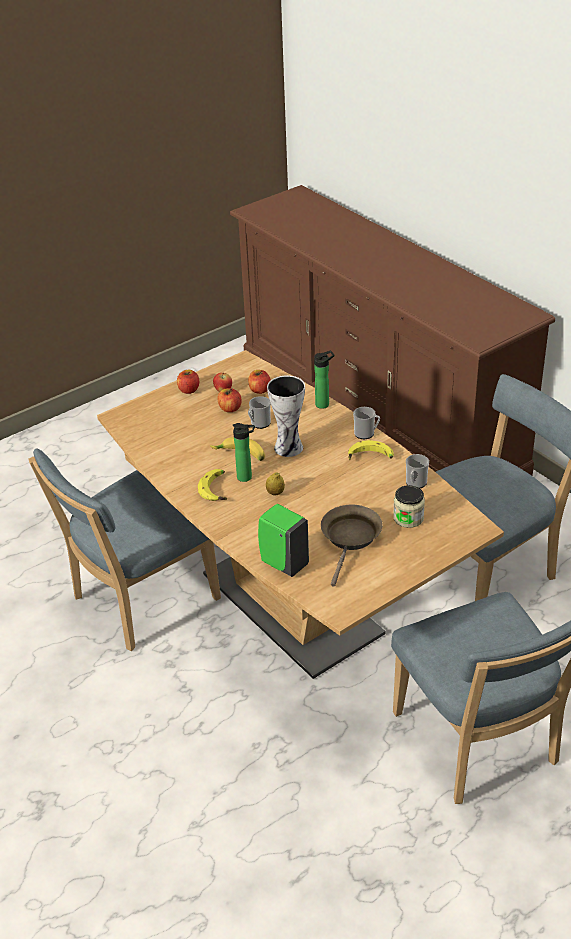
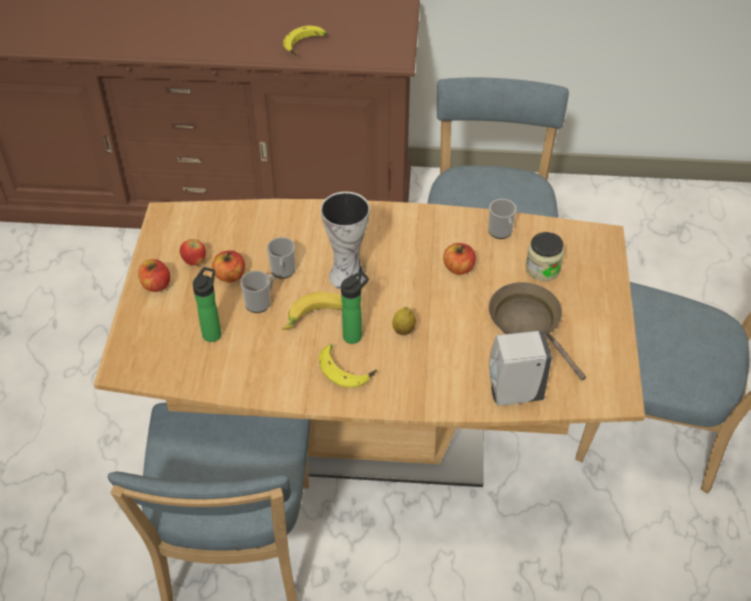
camera: 50 degrees left, 10 degrees up
(259, 390) = (230, 236): apple -> apple (458, 268)
(283, 563) = (512, 393): green soap dispenser -> white soap dispenser
(324, 404) = (313, 209): bottle -> bottle (213, 332)
(366, 434) = (393, 213): mug -> mug (260, 302)
(370, 458) = (431, 234): banana -> banana (306, 45)

